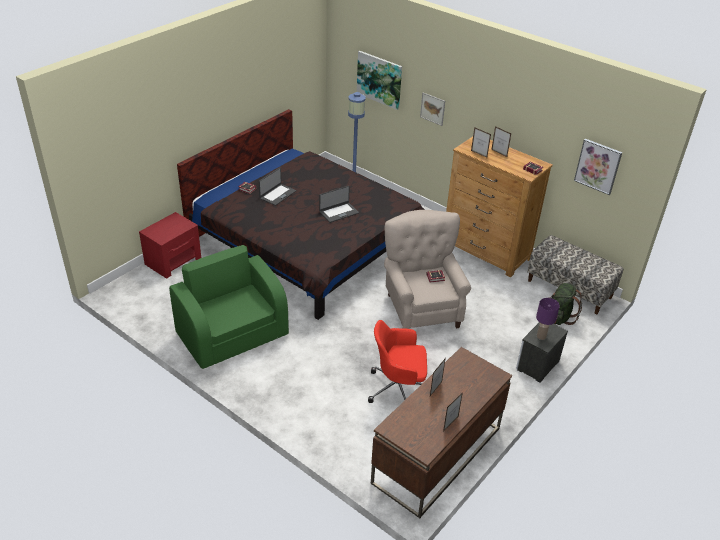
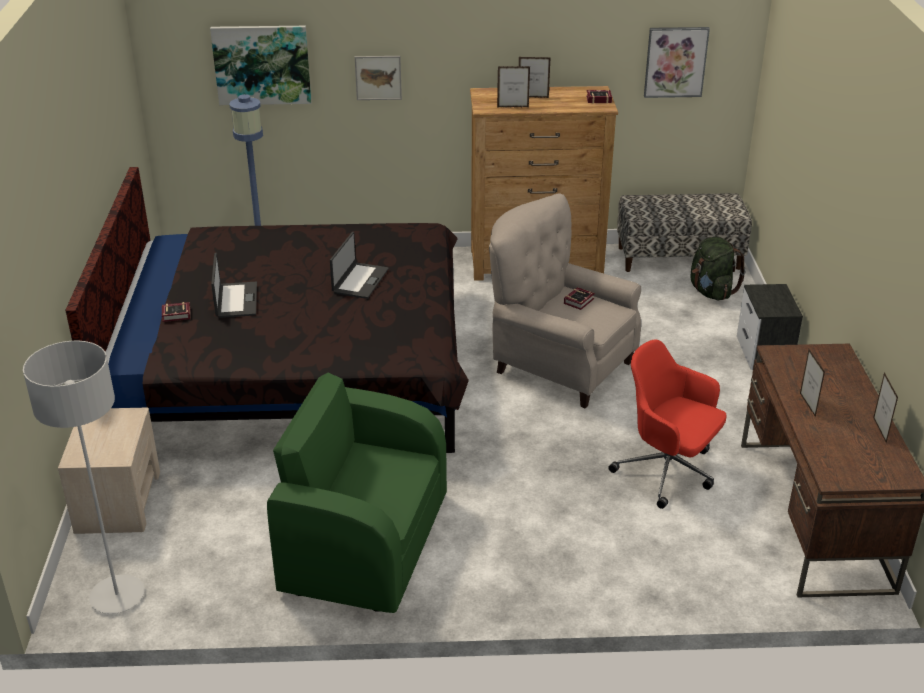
camera: 40 degrees left, 5 degrees down
(128, 297) = (117, 596): none -> grey floor lamp
(173, 260) = (118, 501): red nightstand -> beige nightstand
(398, 389) = (667, 471): red office chair -> red office chair turned 75 degrees clockwise
(541, 336) = (772, 303): purple table lamp -> none

